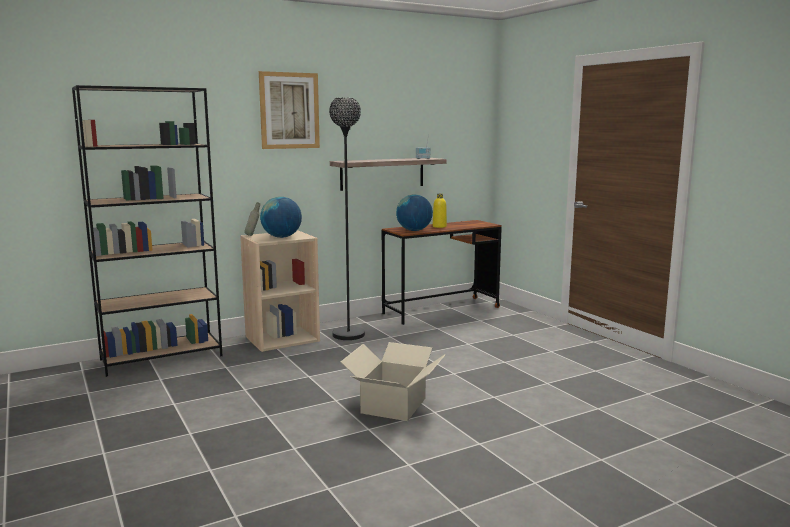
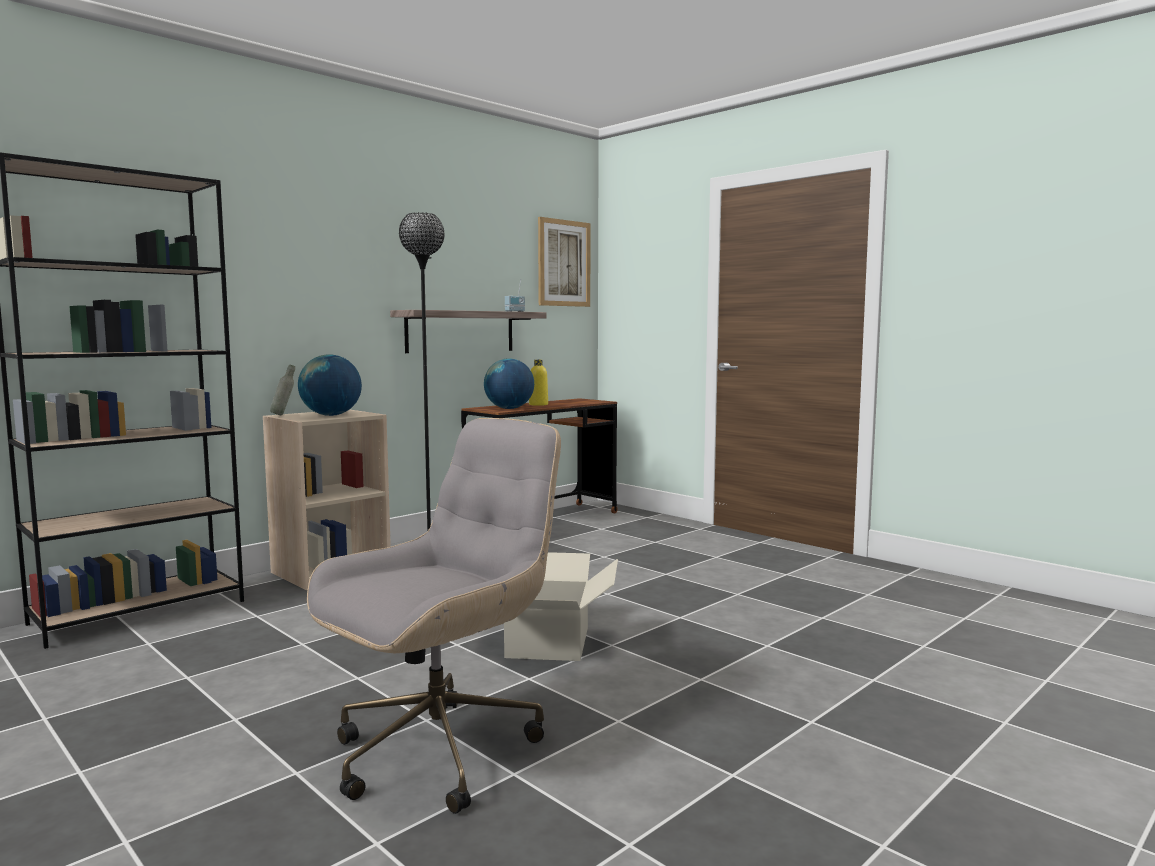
camera: 15 degrees left, 5 degrees down
(289, 110) = (333, 234): picture -> picture (564, 263)
(295, 468) = (444, 750): none -> grey office chair

